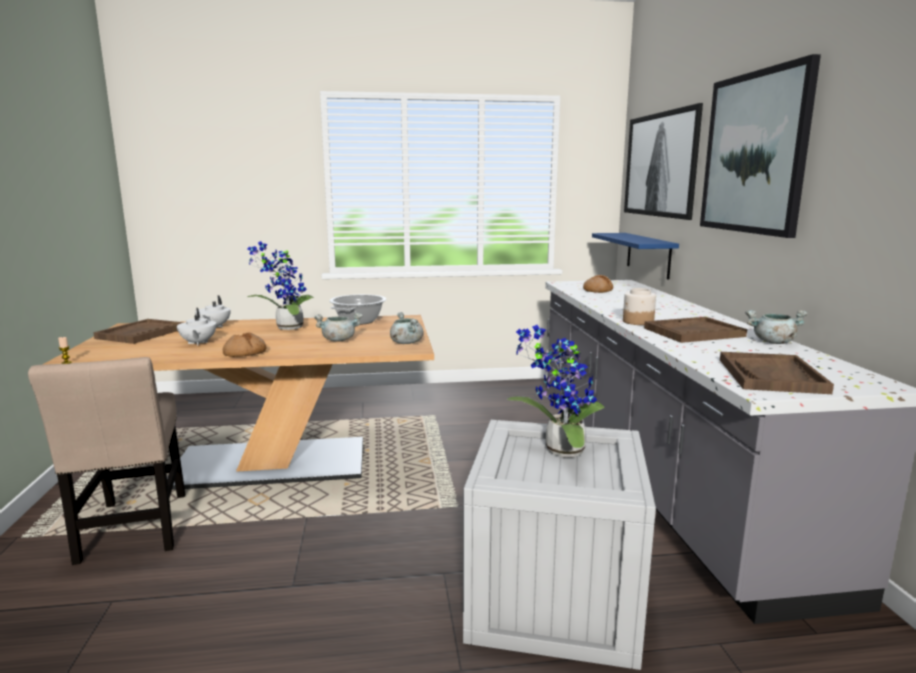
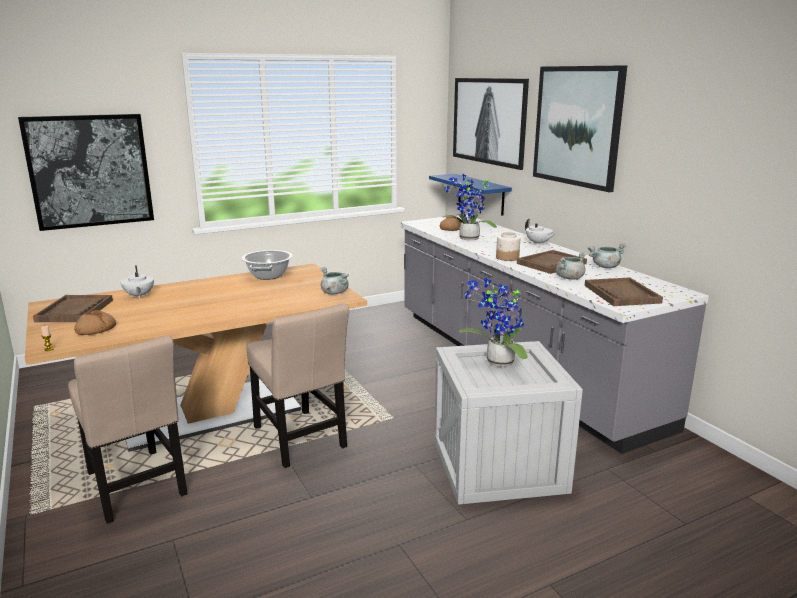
camera: 20 degrees left, 5 degrees up
(198, 343) = (149, 314): white teapot -> white teapot (538, 243)
(224, 207) = (90, 171): none -> picture
(245, 353) = (208, 319): bread -> bread (96, 330)
(286, 328) = (211, 289): potted plant -> potted plant (467, 239)
(335, 512) = (300, 440): none -> beige chair
(339, 340) = (274, 296): grey cooking pot -> grey cooking pot (569, 278)

